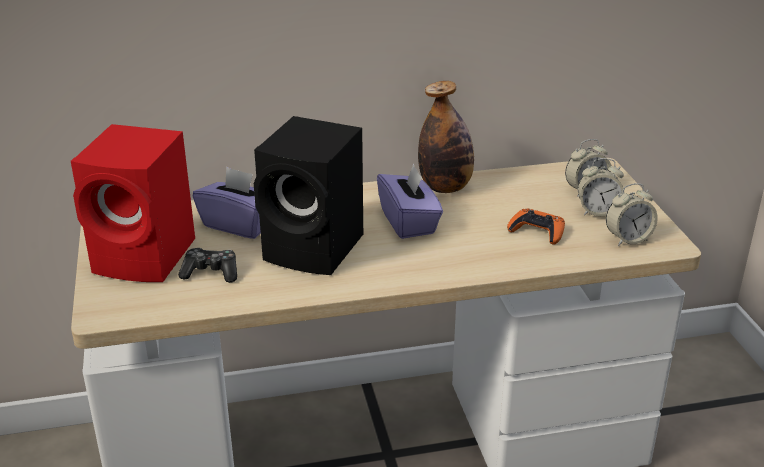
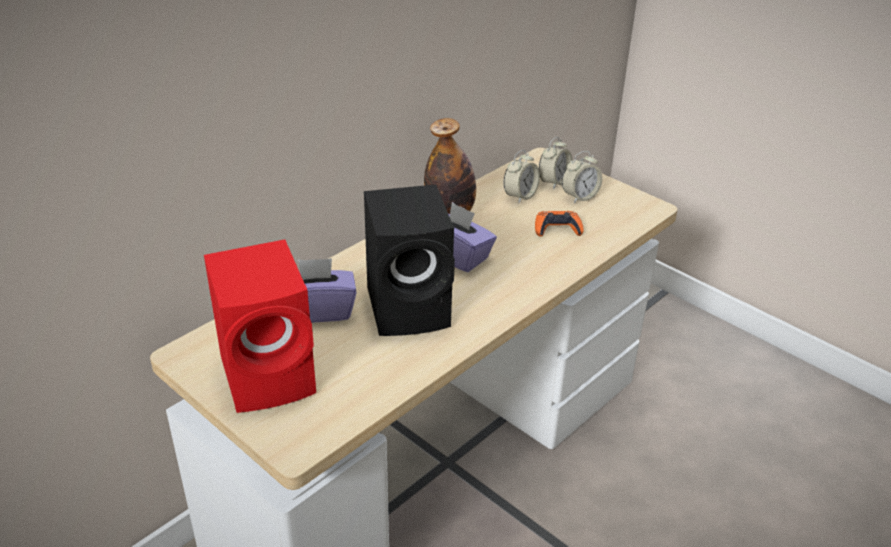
camera: 35 degrees left, 5 degrees up
(211, 272) = (347, 366): game controller -> none
(628, 239) = (622, 212): alarm clock -> alarm clock (520, 196)

